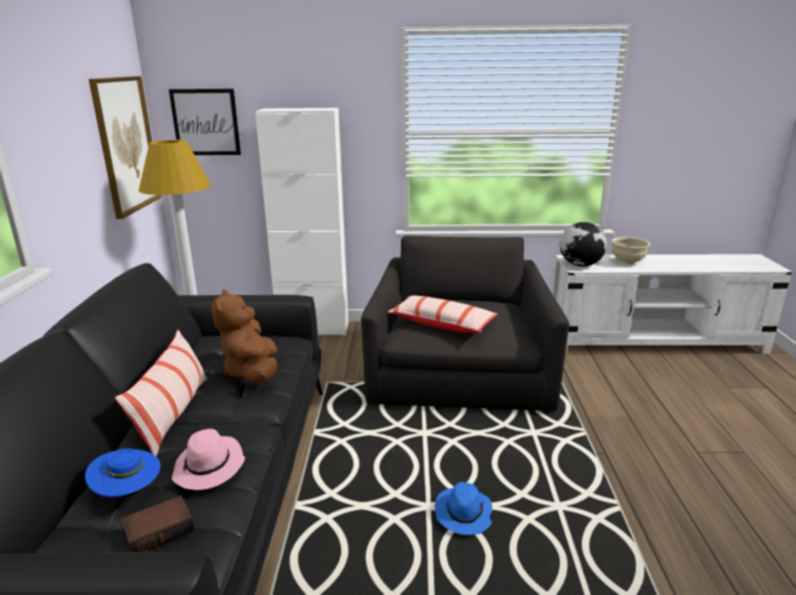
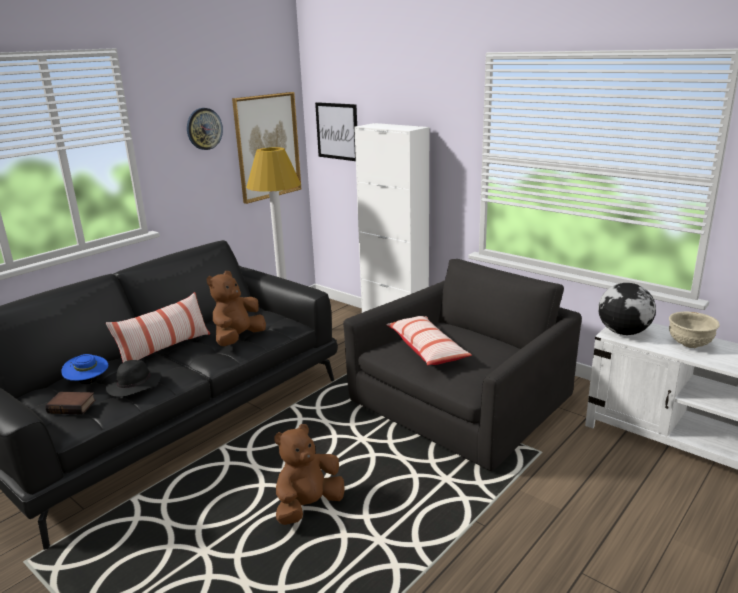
camera: 40 degrees right, 0 degrees up
(68, 119) = (204, 129): none -> wall clock
(209, 467) = (134, 386): pink hat -> black hat
(463, 513) = (308, 506): blue hat -> brown plush toy

